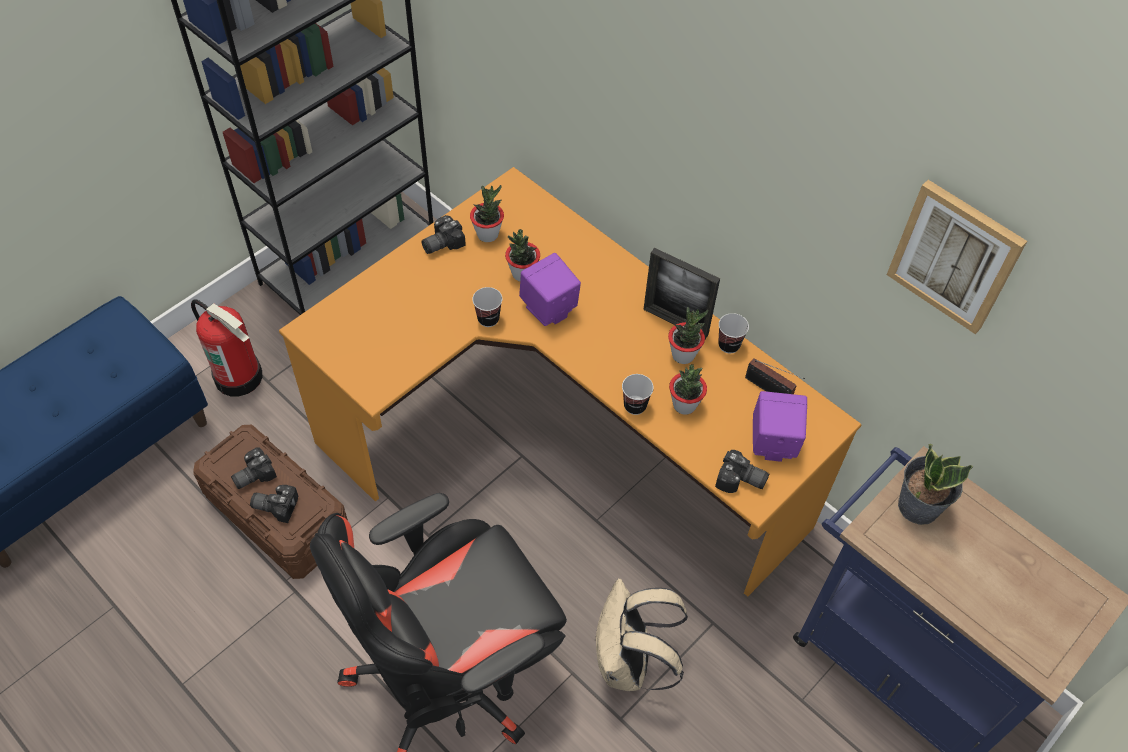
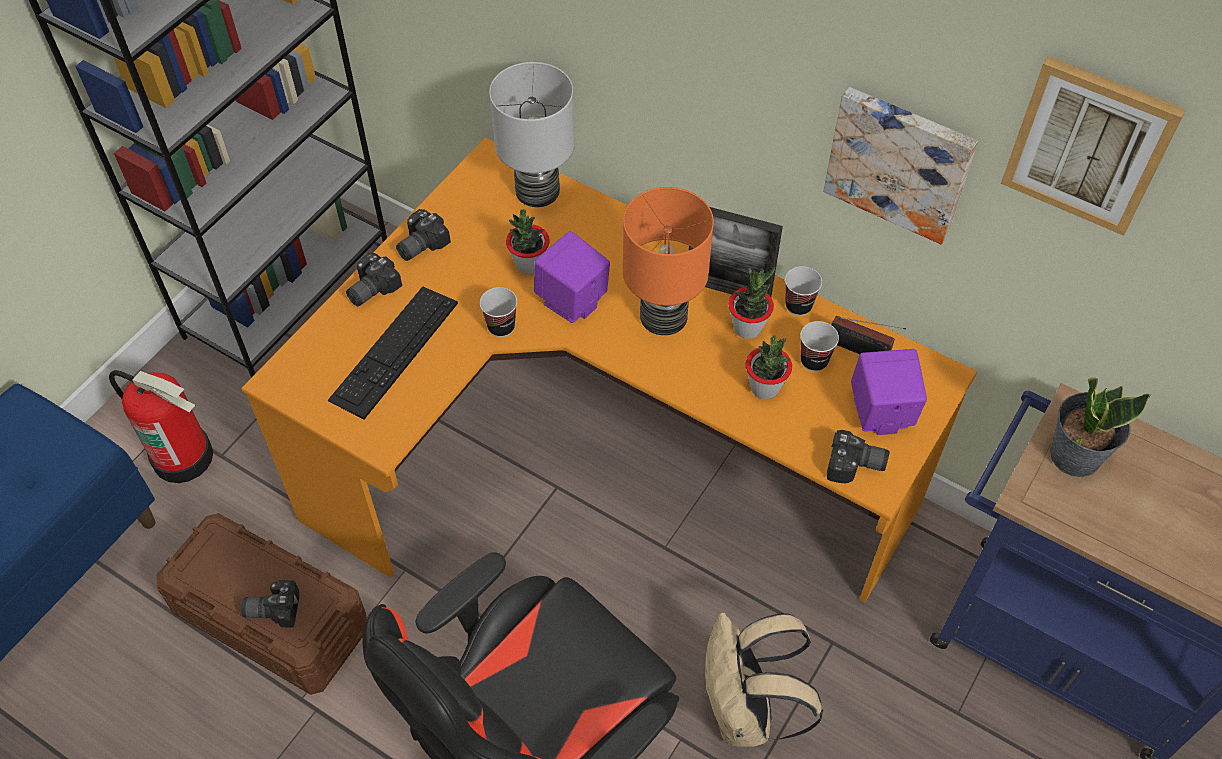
camera: 10 degrees left, 0 degrees up
(252, 474) = (235, 575): camera -> camera (370, 289)
(401, 322) = (394, 351): none -> keyboard
(488, 234) = (474, 224): potted plant -> none
(544, 216) = (538, 191): none -> grey table lamp
(618, 334) = (664, 317): none -> orange table lamp
(635, 406) = (706, 399): cup -> cup (814, 361)
(815, 243) = (900, 162): none -> picture

